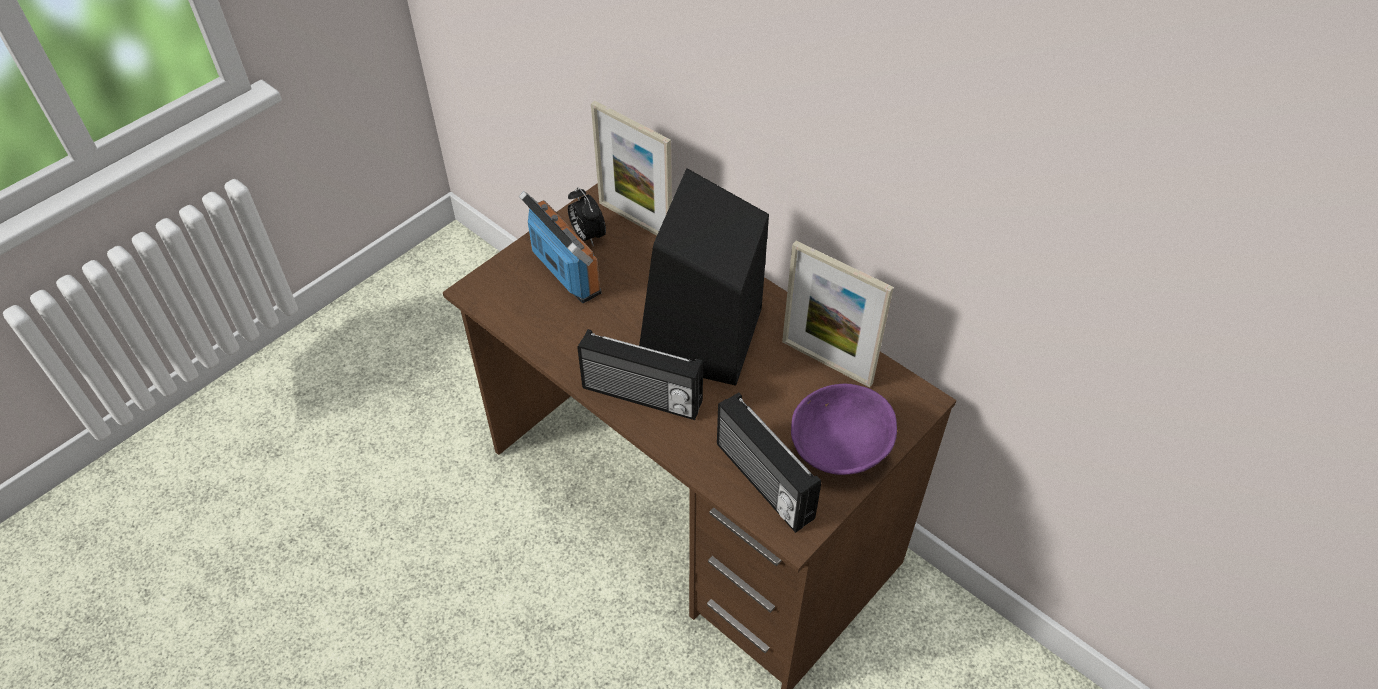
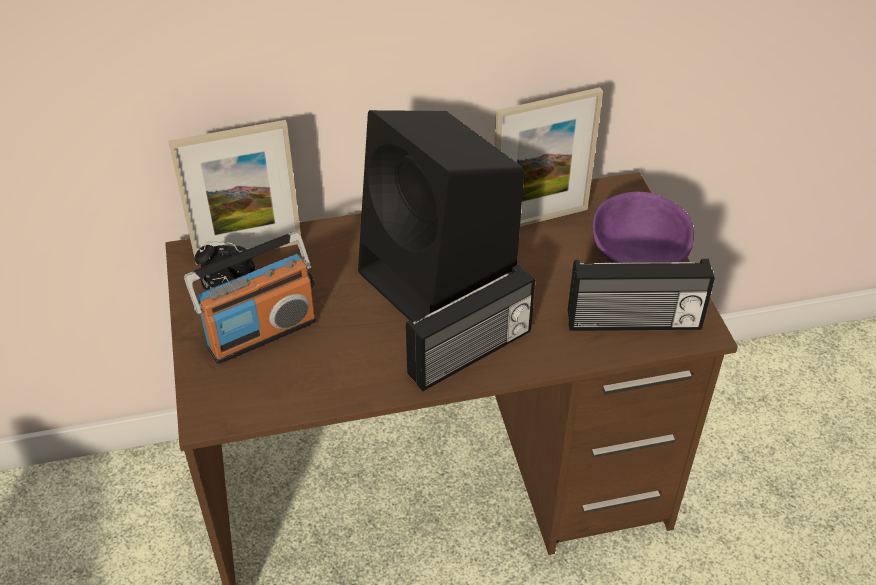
camera: 55 degrees left, 5 degrees down
(566, 273) = (261, 333): radio -> radio turned 150 degrees clockwise

